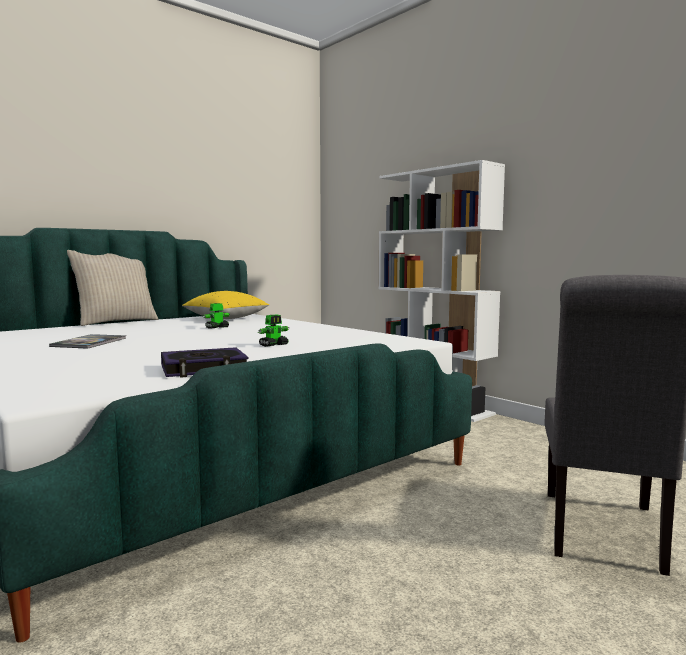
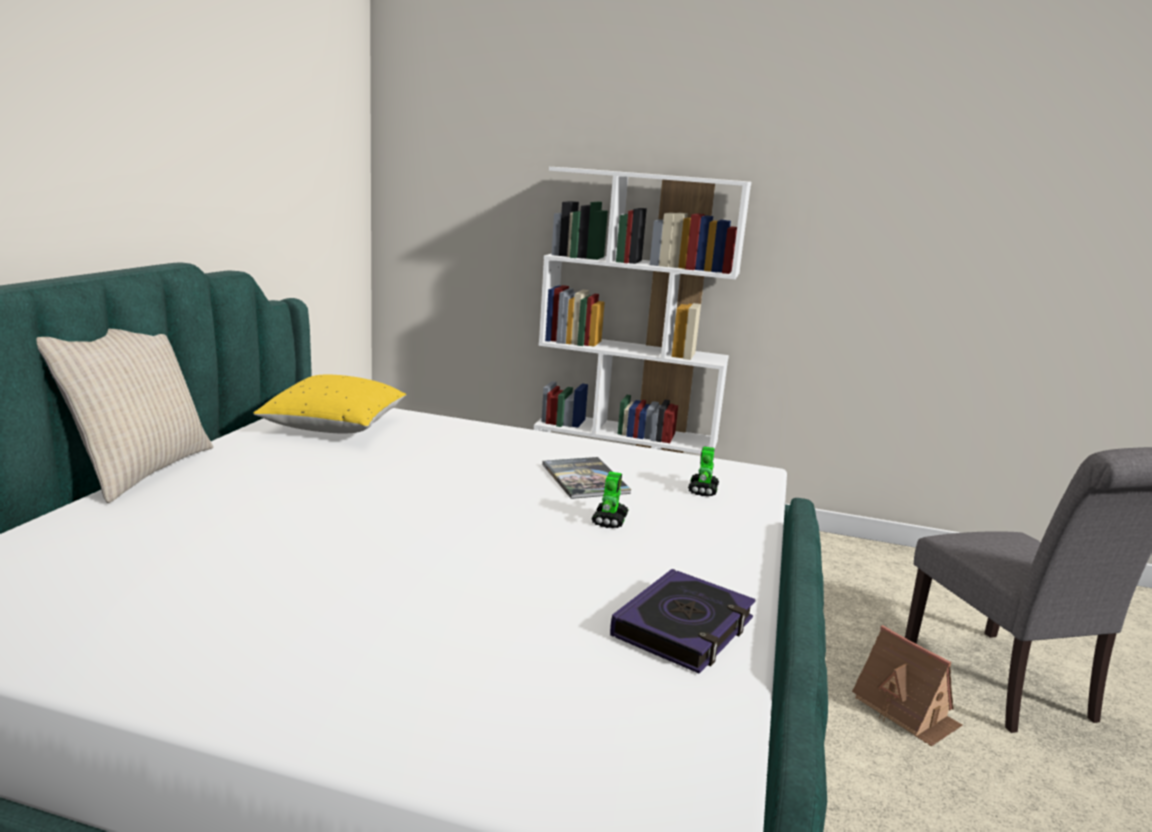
camera: 35 degrees left, 10 degrees up
(89, 342) = (291, 576): book -> book (585, 479)
(216, 327) = (394, 468): toy robot -> toy robot (702, 490)
(477, 522) = (905, 710): none -> toy house

